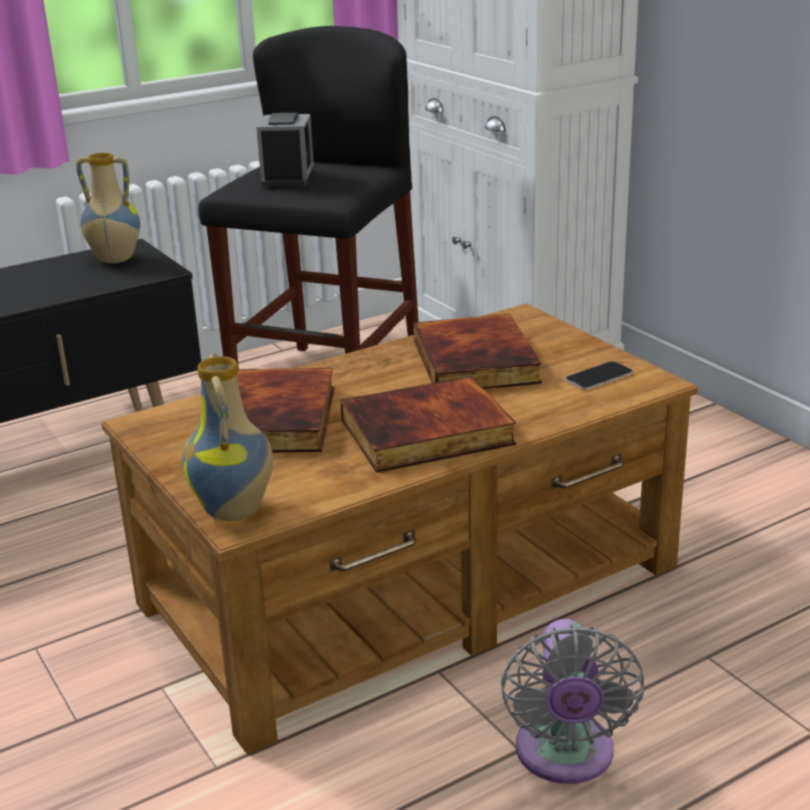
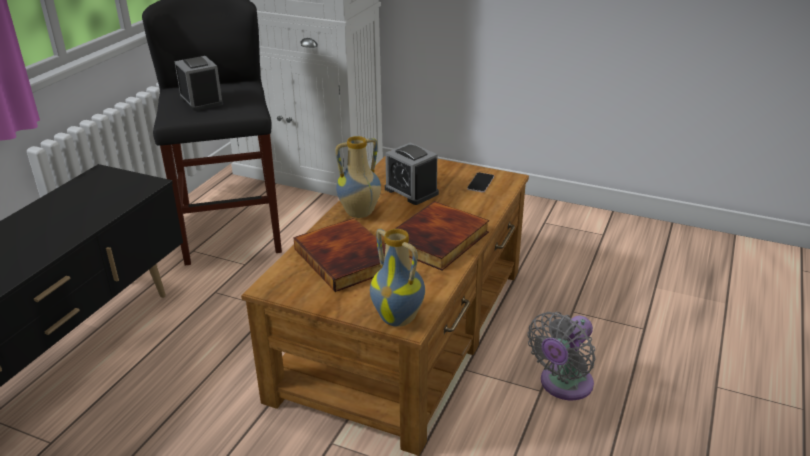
camera: 35 degrees left, 5 degrees up
(114, 260) = (101, 184): vase -> vase (359, 213)
(478, 361) = (411, 191): book -> alarm clock
(565, 757) = (563, 385): grey fan -> grey fan turned 75 degrees clockwise

